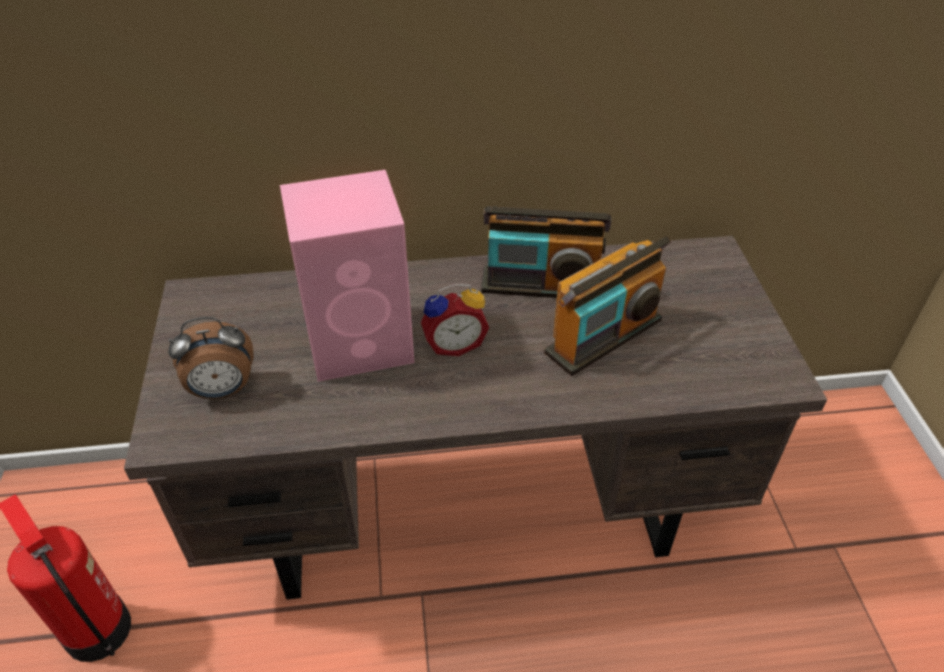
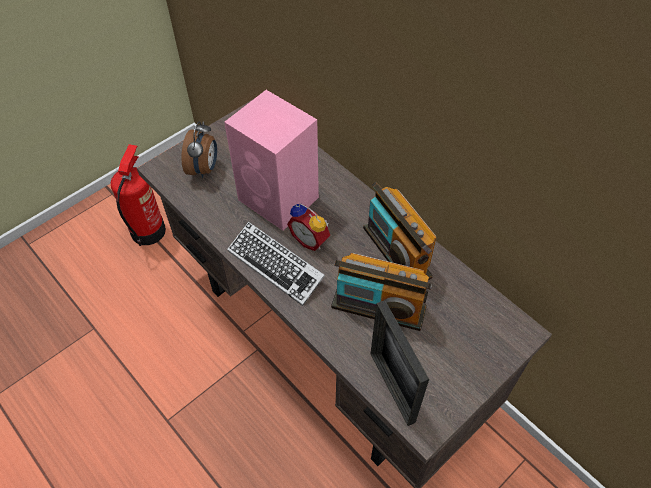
camera: 55 degrees right, 10 degrees up
(222, 390) = (204, 168): alarm clock -> alarm clock turned 120 degrees counterclockwise
(463, 396) = (276, 266): none -> keyboard
(718, 379) = (392, 387): none -> picture frame

